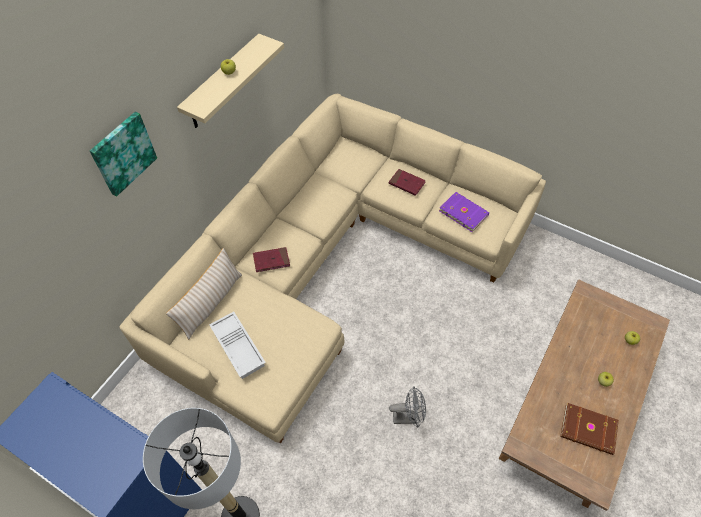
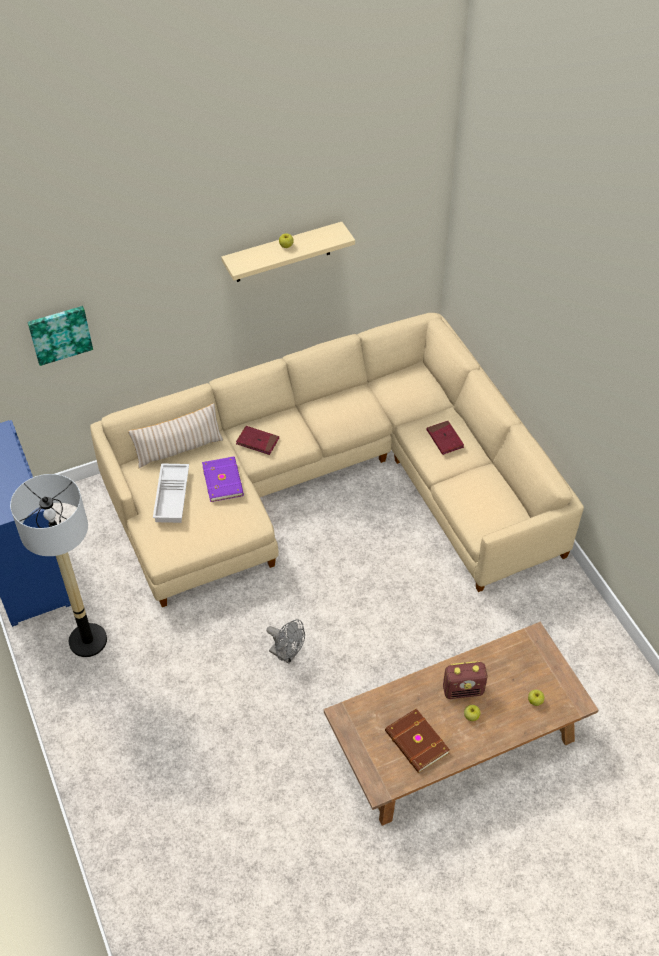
camera: 35 degrees right, 5 degrees down
(123, 153) = (152, 275): picture -> picture (60, 334)
(463, 212) = (477, 495): purple book -> purple book (223, 480)
(580, 364) = (463, 690): none -> radio

